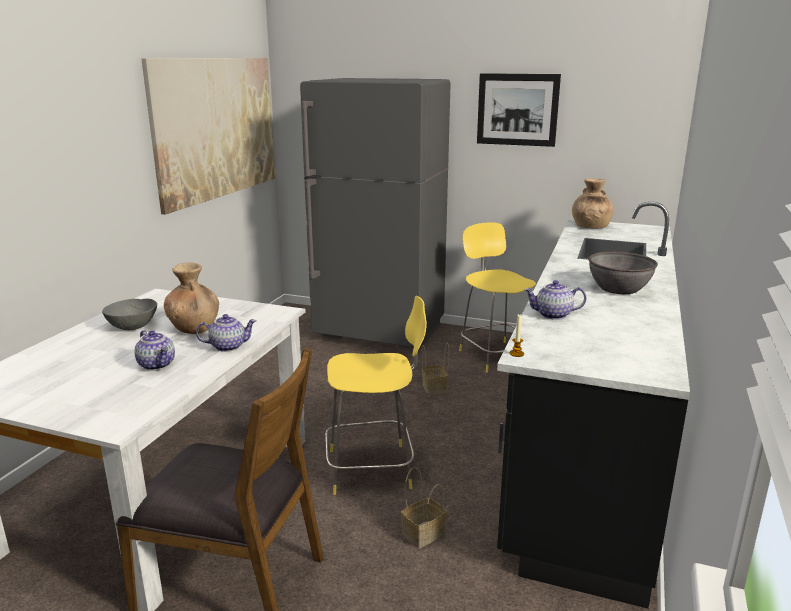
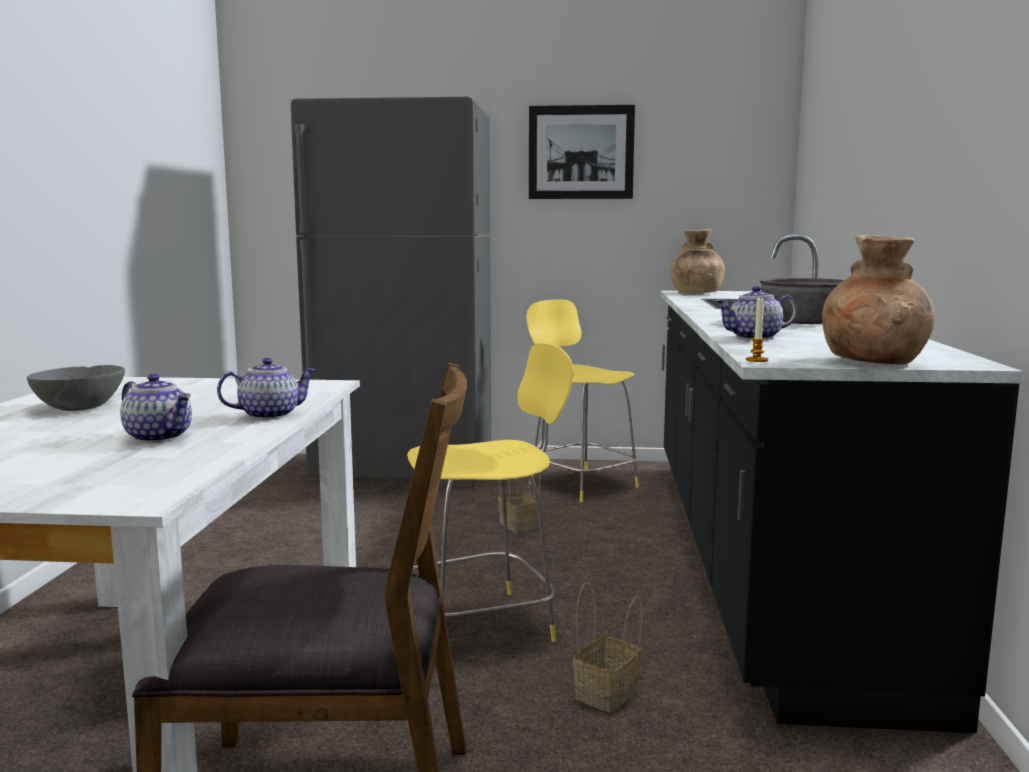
camera: 15 degrees left, 10 degrees down
(194, 328) = (194, 403): brown vase -> brown vase (874, 361)
(217, 128) = (158, 168): picture -> none

